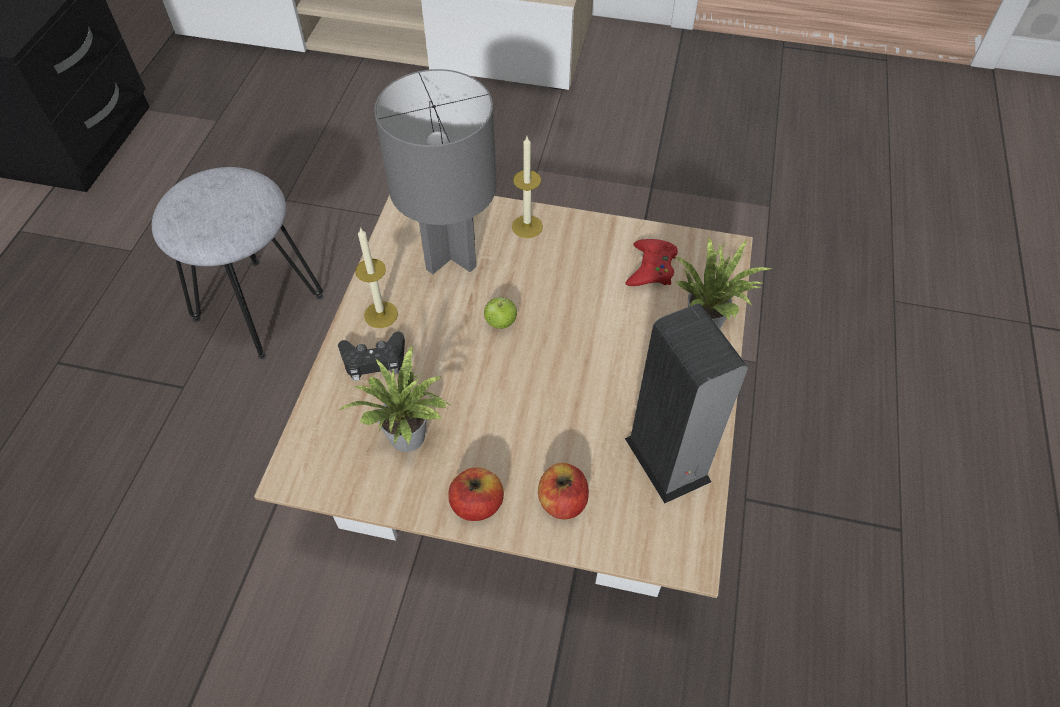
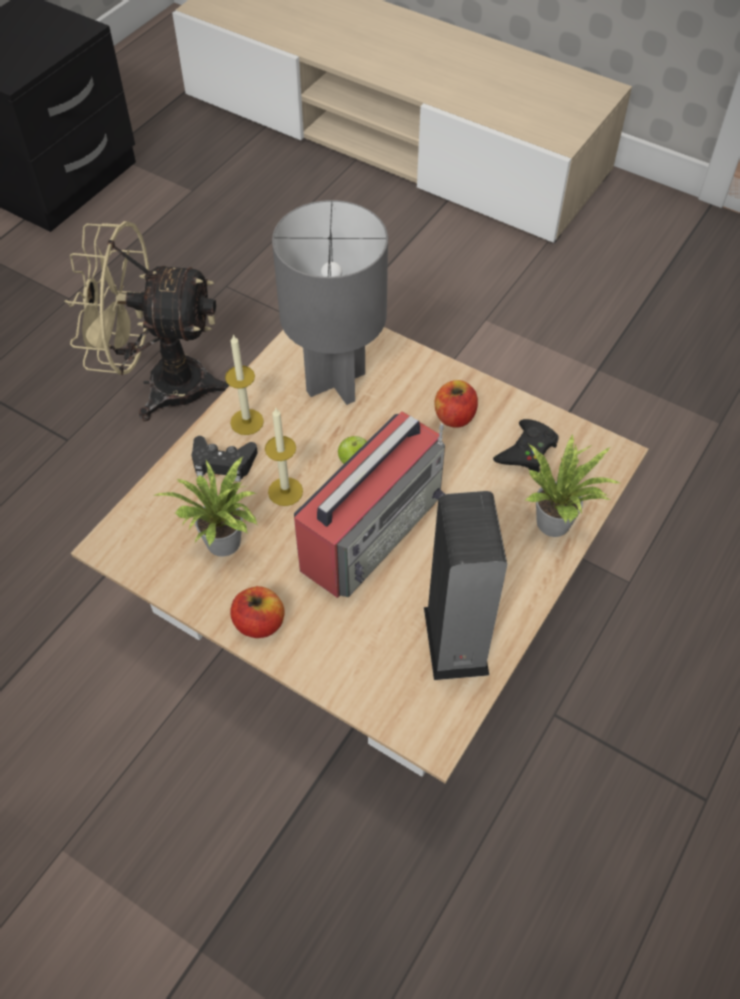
camera: 20 degrees right, 0 degrees up
(259, 308) = (162, 385): grey stool -> beige fan
(527, 226) = (421, 375): candle -> candle (285, 491)
(546, 381) = (373, 530): none -> radio
(562, 501) = (338, 646): apple -> apple (454, 416)
(651, 268) = (527, 451): red game controller -> black game controller

